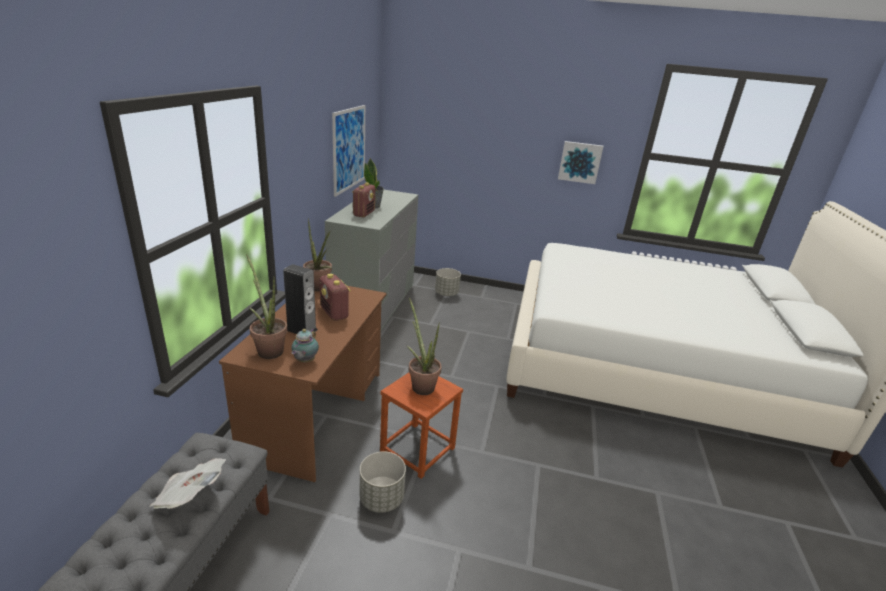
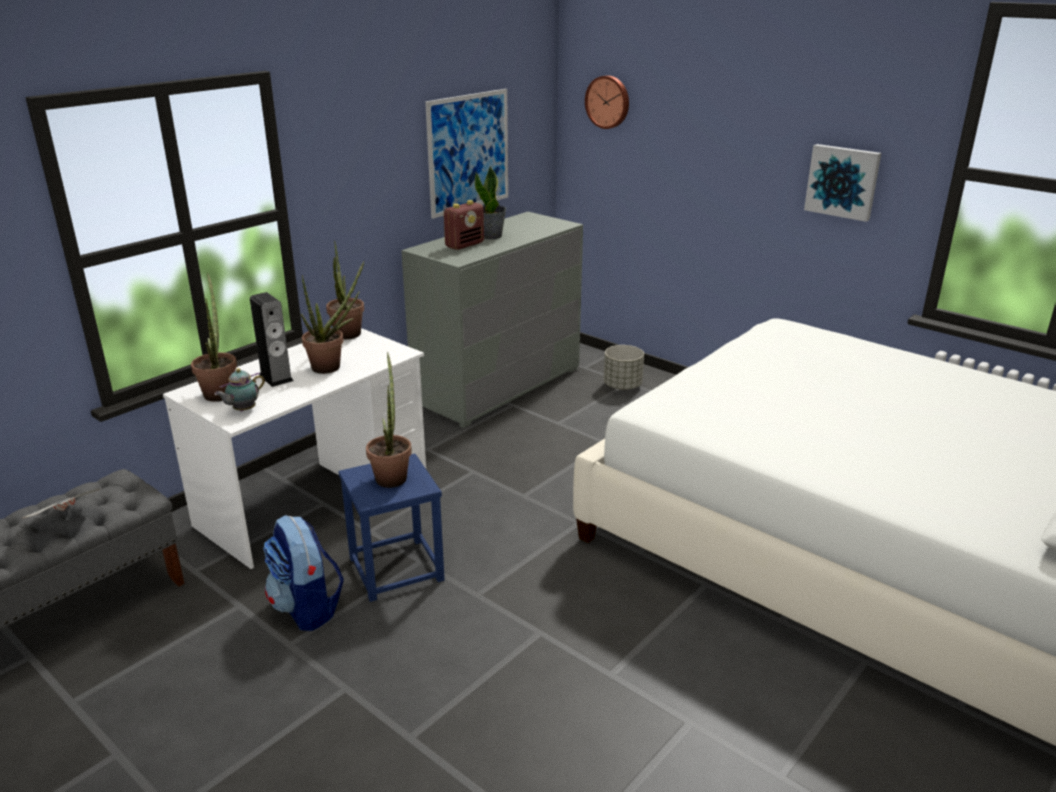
camera: 30 degrees right, 0 degrees up
(317, 413) = (315, 499): brown desk -> white desk
(334, 313) = (332, 366): radio -> potted plant
(382, 498) = (307, 608): grey planter -> backpack
(418, 450) = (396, 570): brown stool -> blue stool
(422, 115) = (608, 102): none -> wall clock

